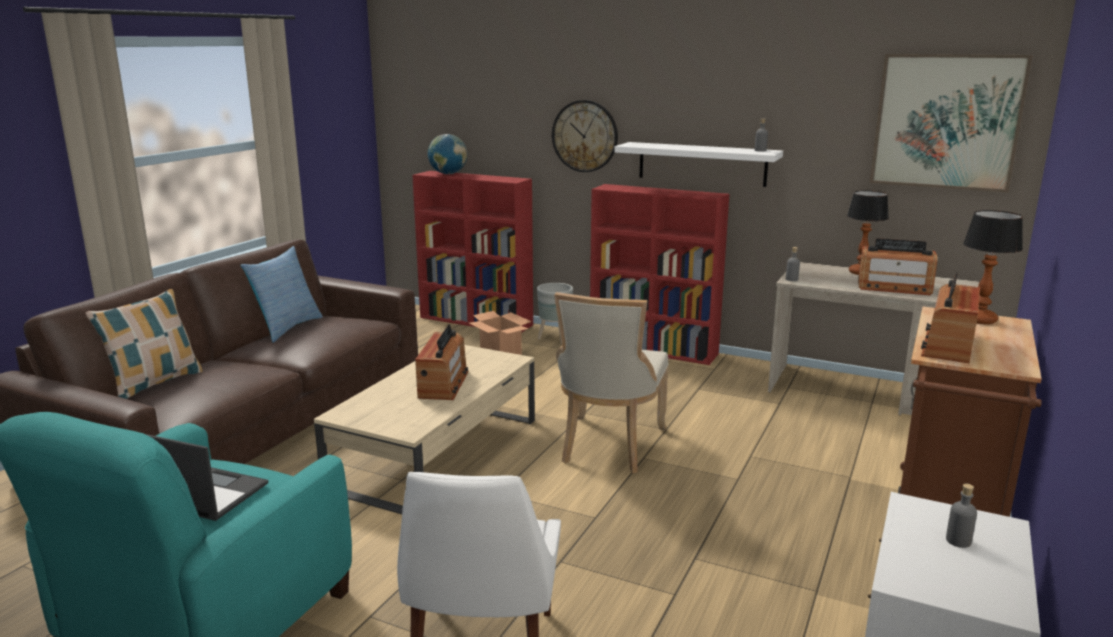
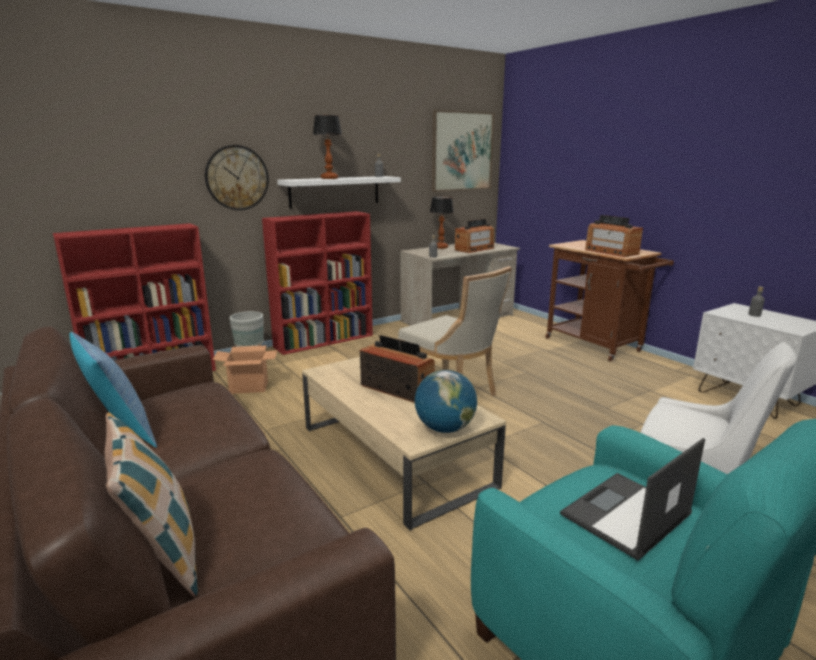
camera: 60 degrees left, 0 degrees up
(448, 174) = (94, 231): globe -> globe (445, 429)
(979, 320) = (578, 243): table lamp -> table lamp (329, 178)

